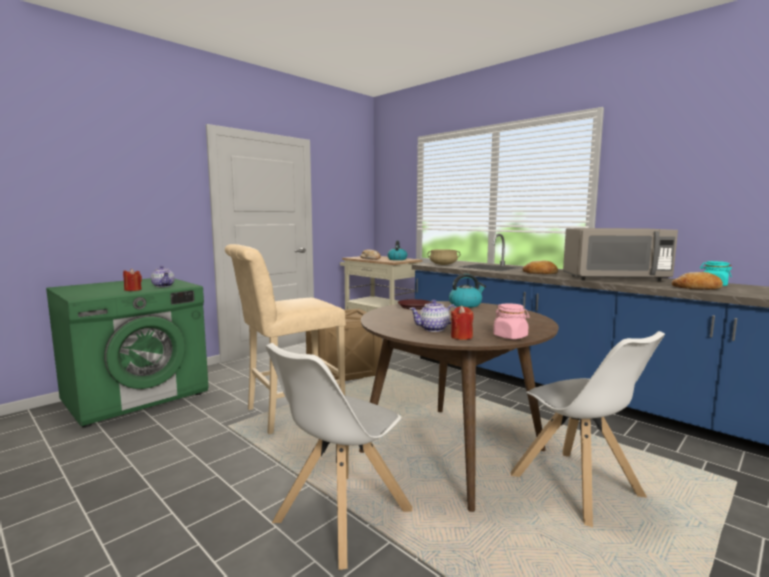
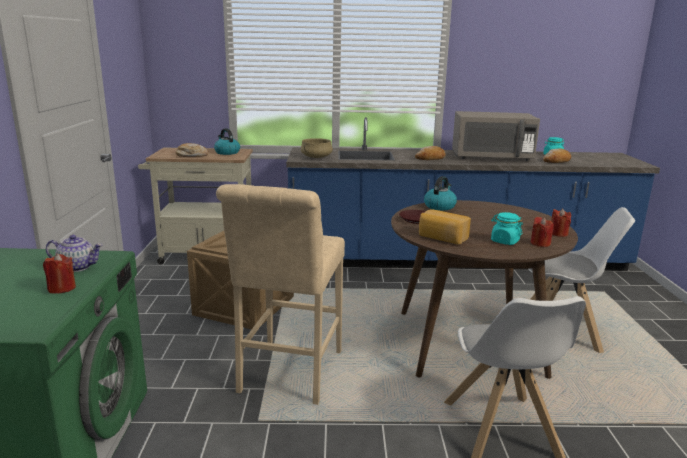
camera: 45 degrees left, 10 degrees up
(391, 317) = (442, 238): none -> bread
(433, 329) = (504, 241): teapot -> turquoise jar
(510, 337) = (558, 233): pink jar -> red candle
(614, 279) = (491, 158): grey microwave -> grey microwave turned 45 degrees clockwise

